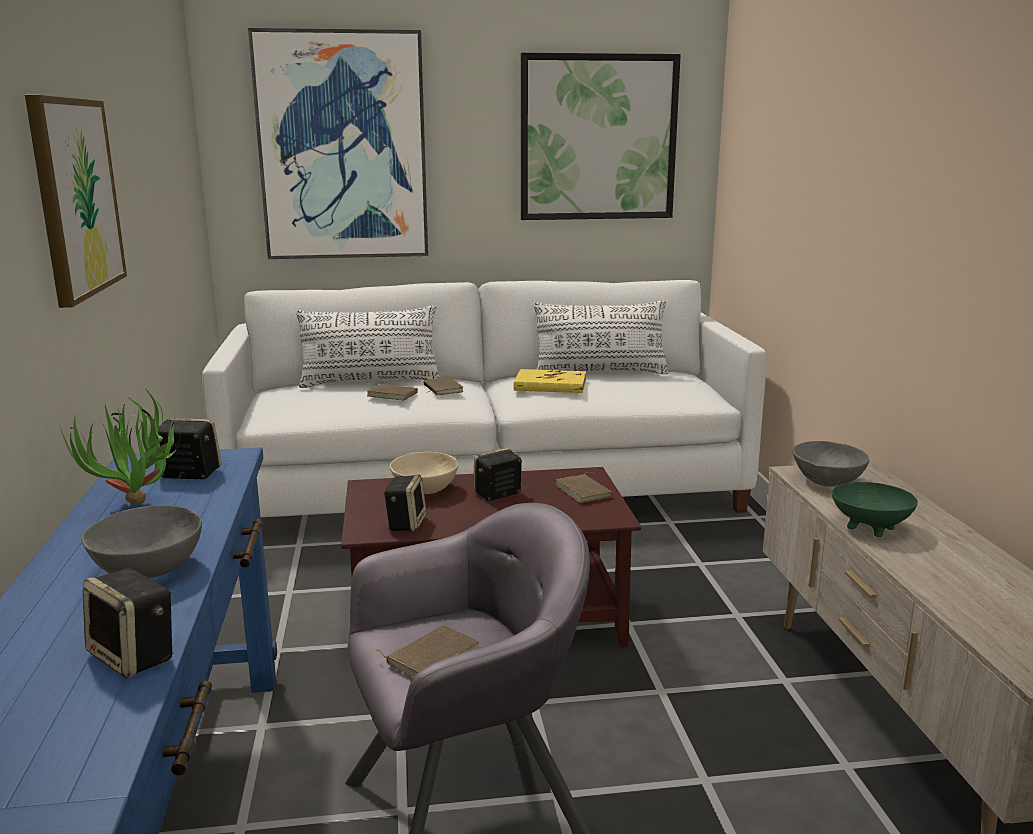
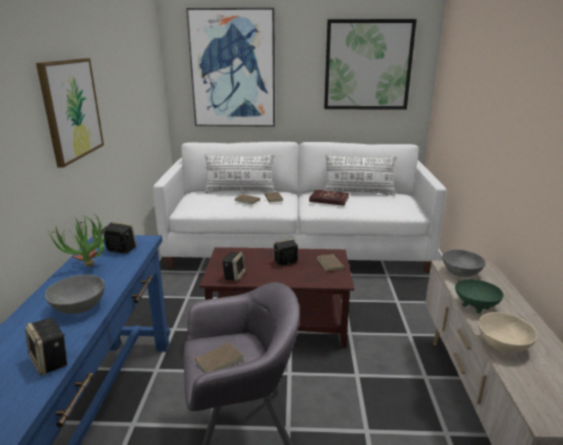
camera: 10 degrees right, 5 degrees up
(425, 489) = (250, 256): beige bowl -> beige bowl (503, 345)
(550, 385) = (329, 199): yellow book -> red book

